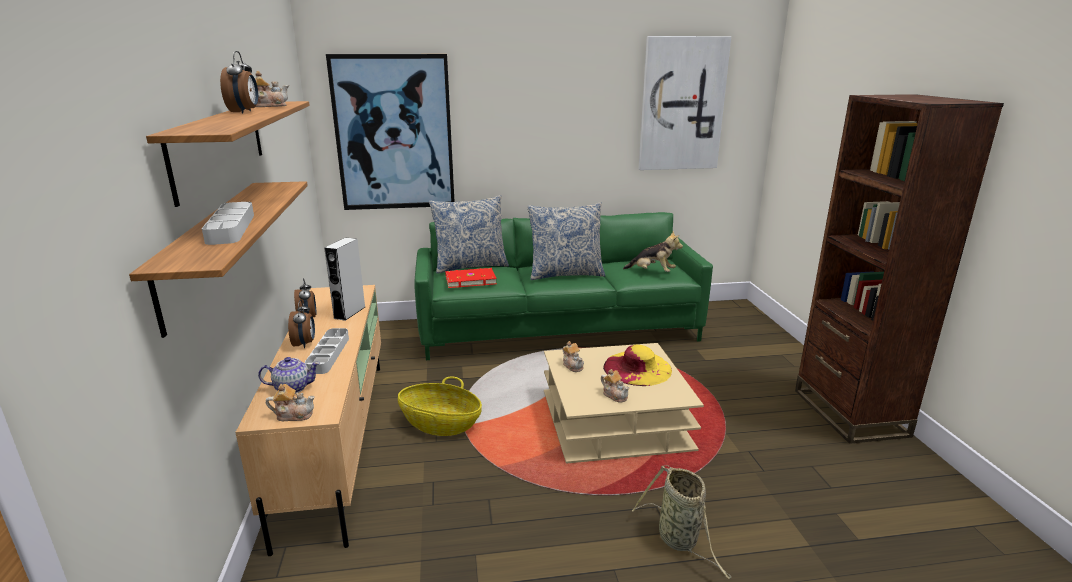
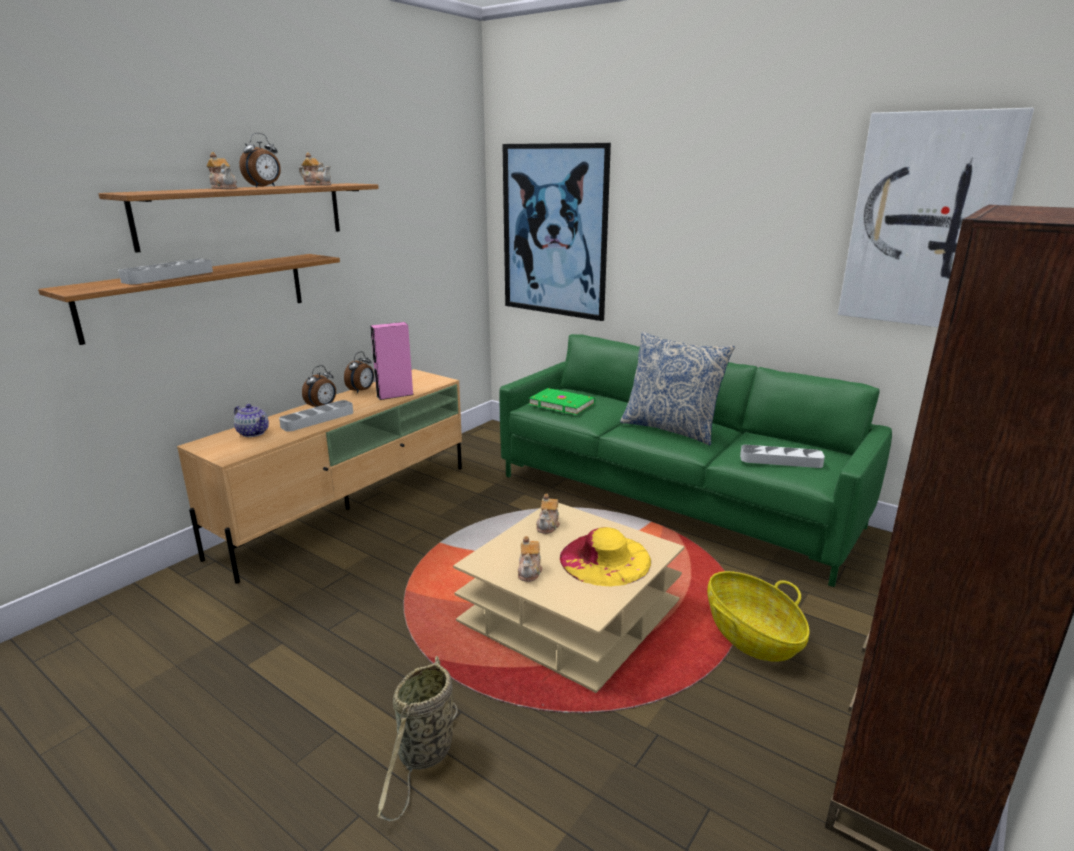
camera: 45 degrees right, 0 degrees up
(293, 415) = (217, 450): teapot -> teapot (224, 188)
(349, 312) = (395, 395): grey speaker -> pink speaker
(440, 424) = (428, 532): basket -> basket (751, 636)
(470, 266) = (592, 392): pillow -> none
(470, 280) = (562, 403): red book -> green book
(652, 272) = (780, 460): plush toy -> grey tray

